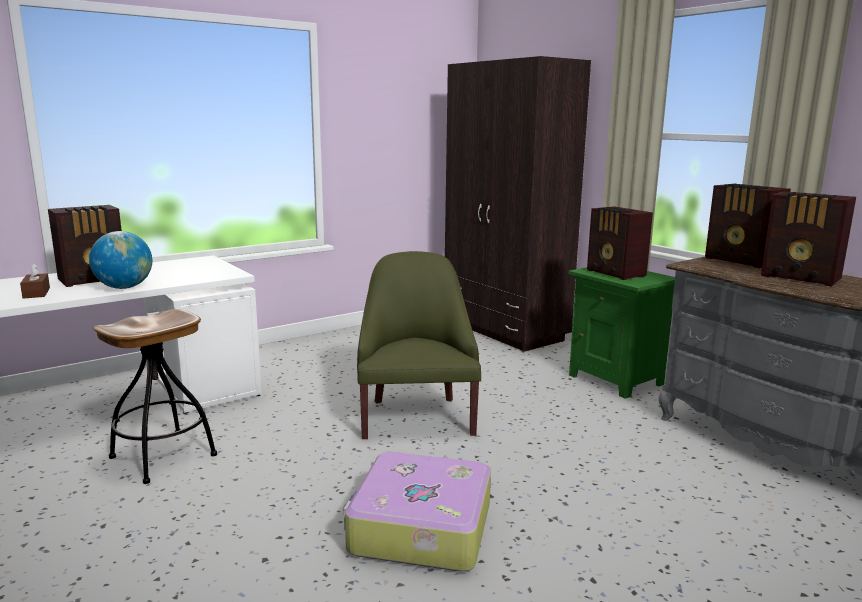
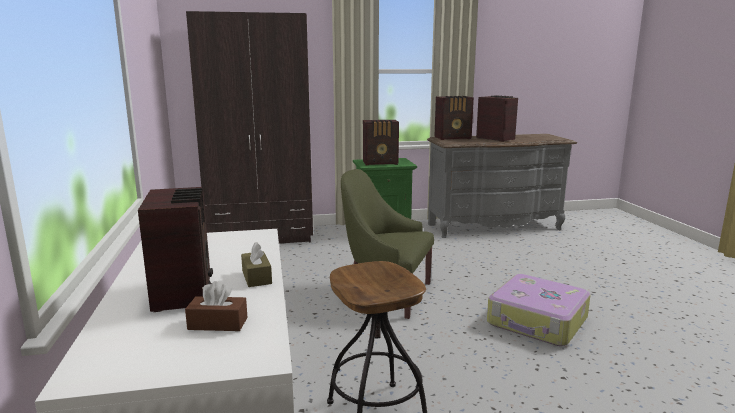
camera: 65 degrees left, 0 degrees up
(124, 288) = (256, 277): globe -> brown tissue box
(802, 278) = (495, 138): radio -> radio turned 105 degrees counterclockwise

